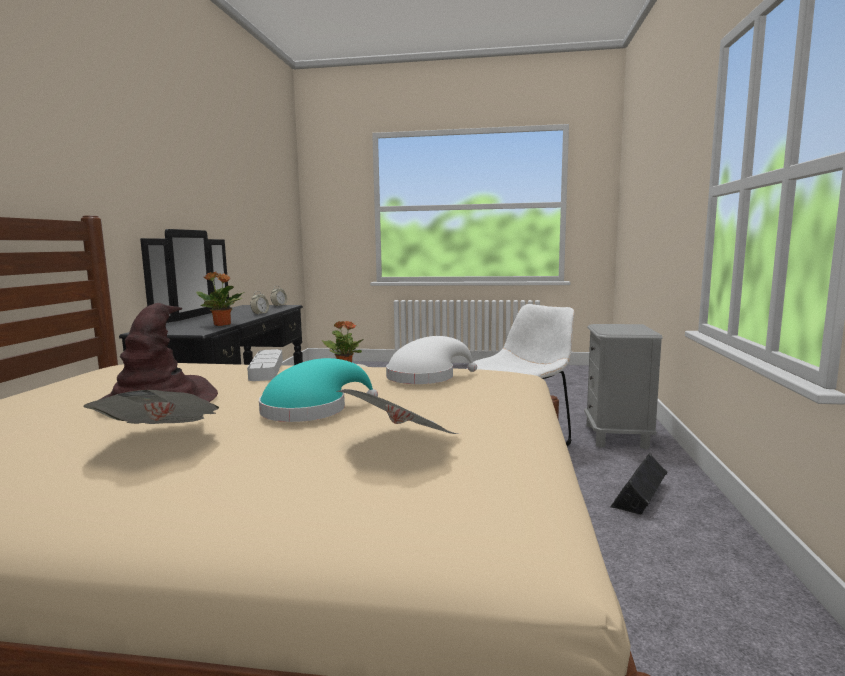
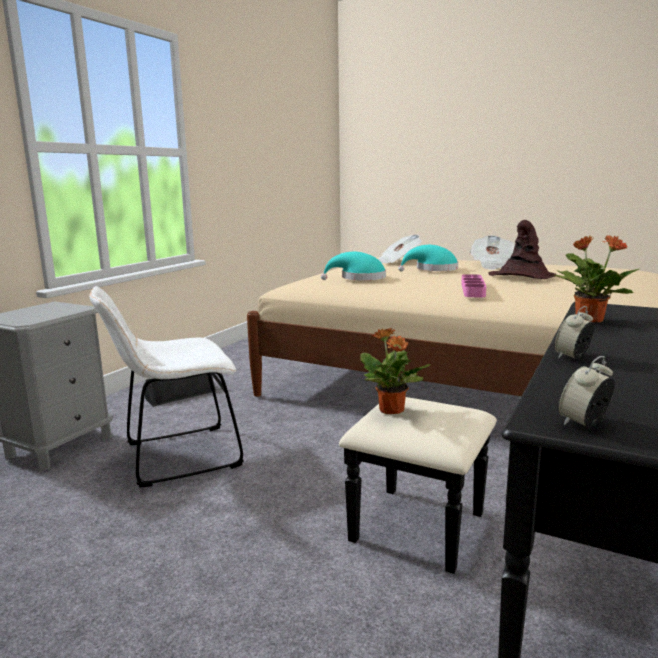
camera: 160 degrees left, 5 degrees up
(266, 369) = (472, 290): grey tray -> pink tray
(425, 377) = (359, 278): white hat -> turquoise hat

